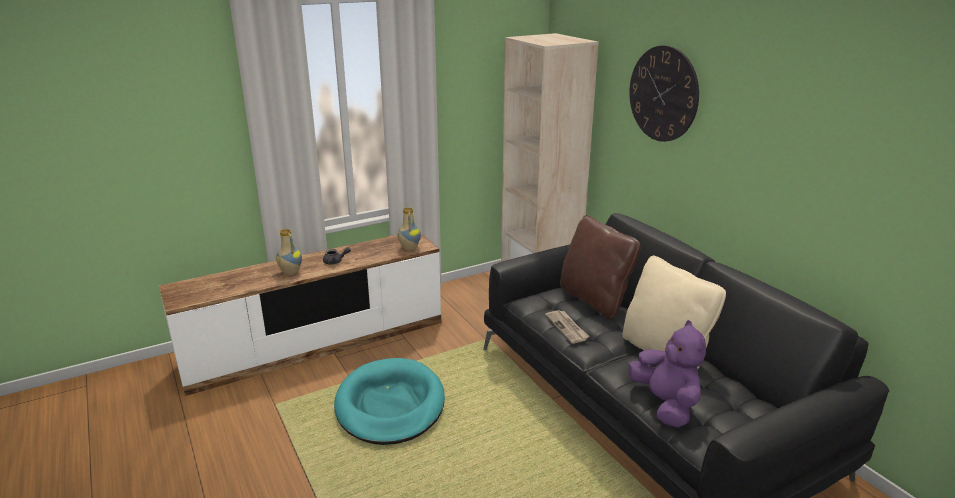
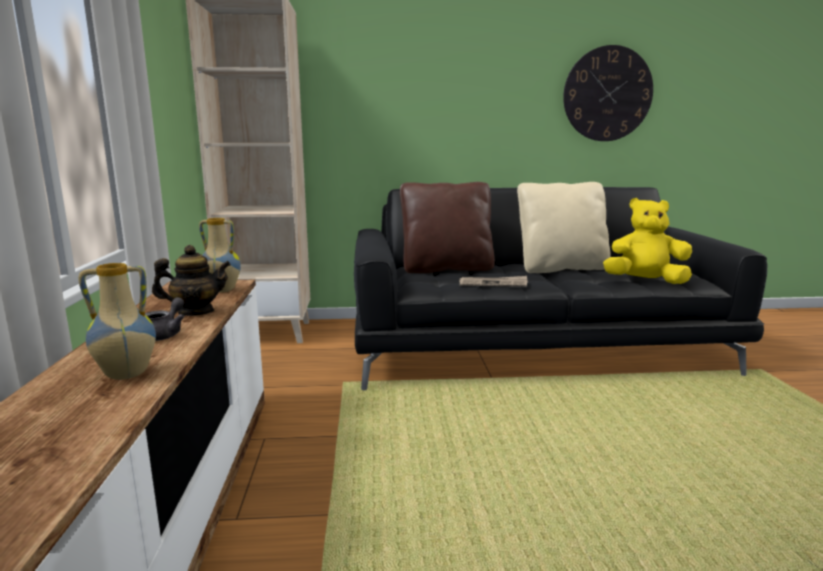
camera: 65 degrees left, 10 degrees down
(369, 256) = (196, 312): none -> teapot
(390, 405) = (429, 487): turquoise dog bed -> none
(663, 94) = (401, 58): wall clock -> wall clock (607, 94)
(665, 404) = (644, 282): purple plush toy -> yellow plush toy

